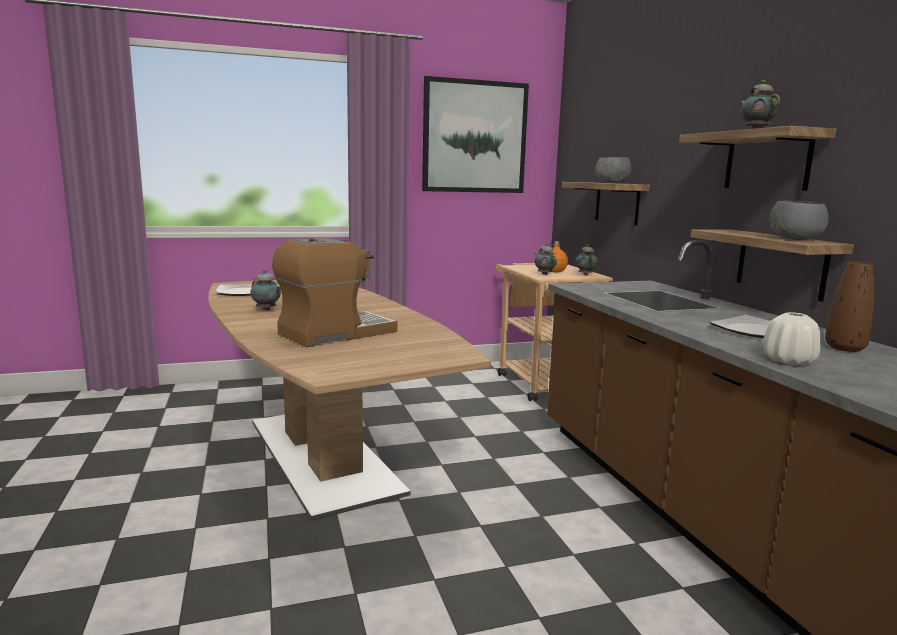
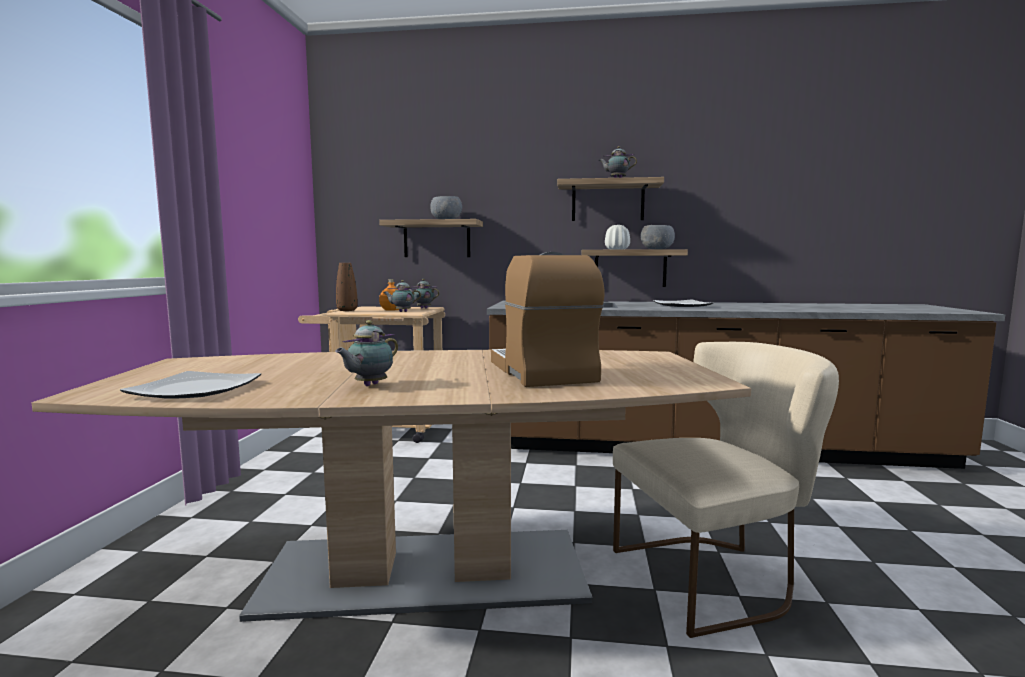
camera: 65 degrees left, 5 degrees down
(267, 310) = (369, 385): teapot -> teapot turned 150 degrees clockwise
(382, 578) = (715, 577): none -> beige chair
(474, 137) = (258, 163): picture -> none
(788, 361) = (752, 309): white vase -> white vase (616, 249)
(844, 348) = (723, 304): brown vase -> brown vase (347, 310)

